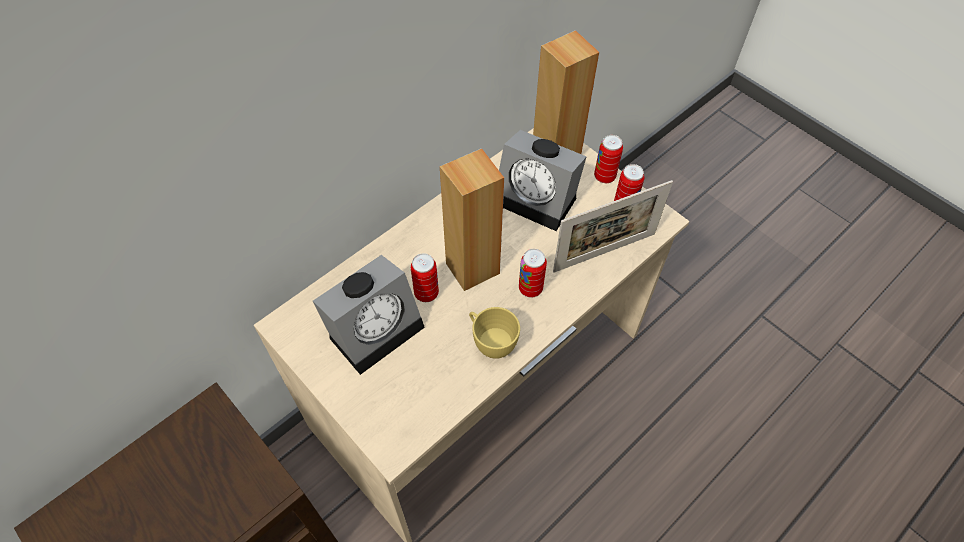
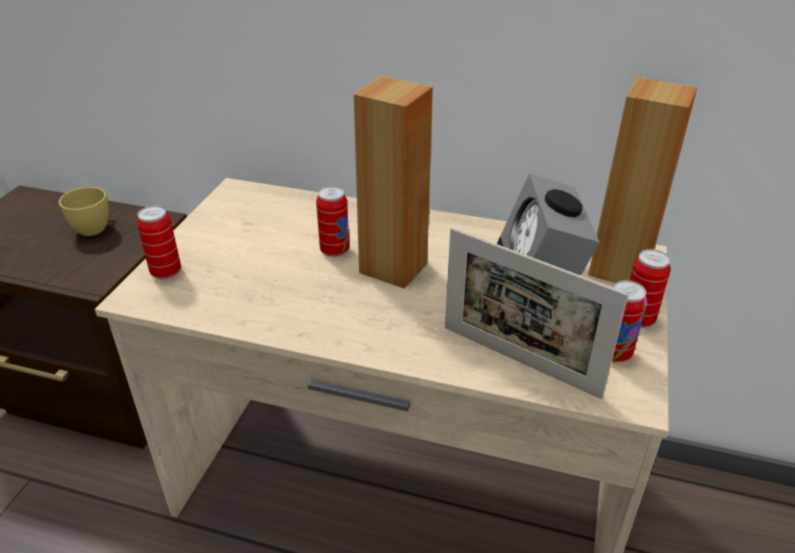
camera: 60 degrees right, 20 degrees down
(376, 327) = (269, 237): alarm clock -> none
(491, 342) = (307, 315): yellow cup -> yellow cup (95, 226)
(530, 288) = (405, 318): can -> can (166, 272)

